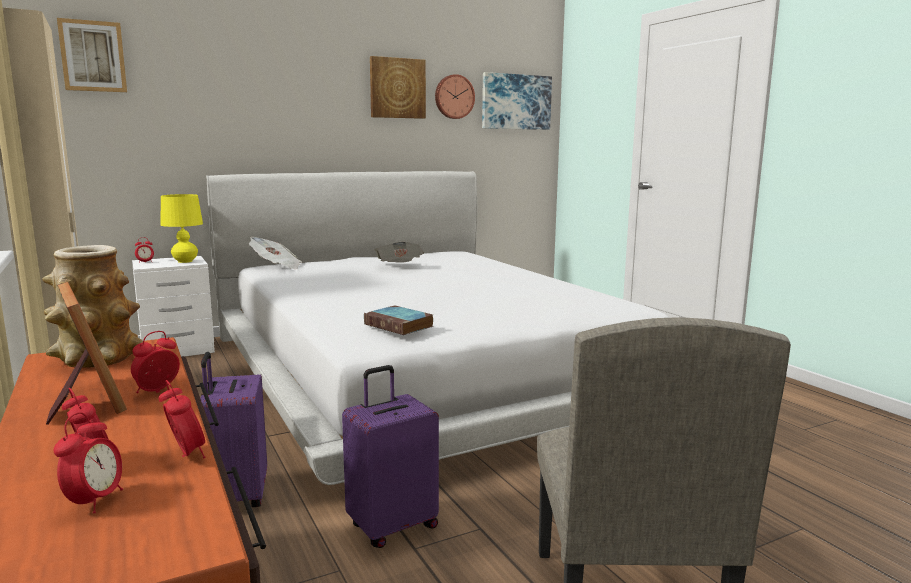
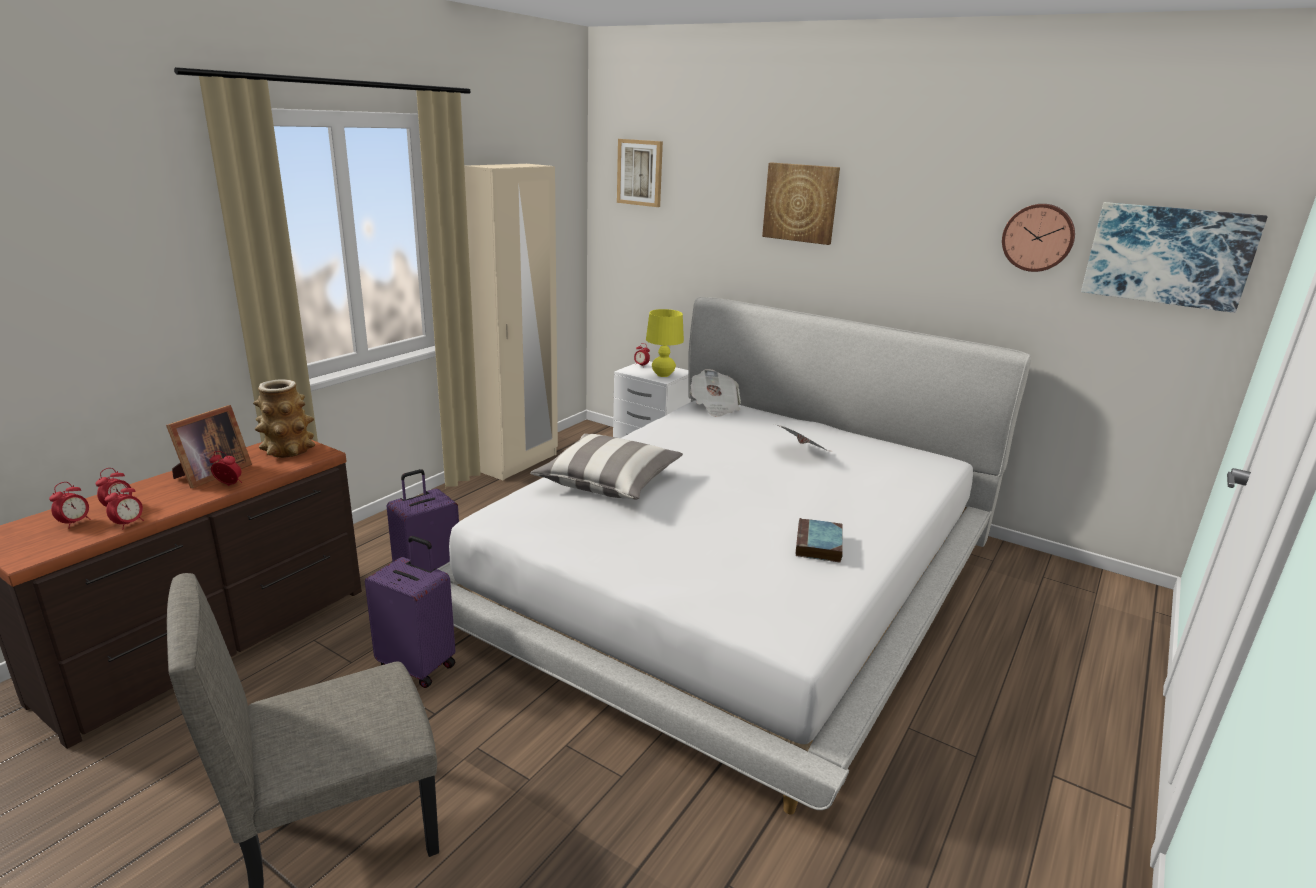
camera: 60 degrees right, 10 degrees up
(95, 501) = (75, 523): alarm clock -> alarm clock turned 45 degrees counterclockwise
(361, 307) = (608, 483): none -> pillow
(397, 88) = (944, 219): picture -> picture (801, 203)
(400, 325) = (546, 515): book -> book (819, 545)

